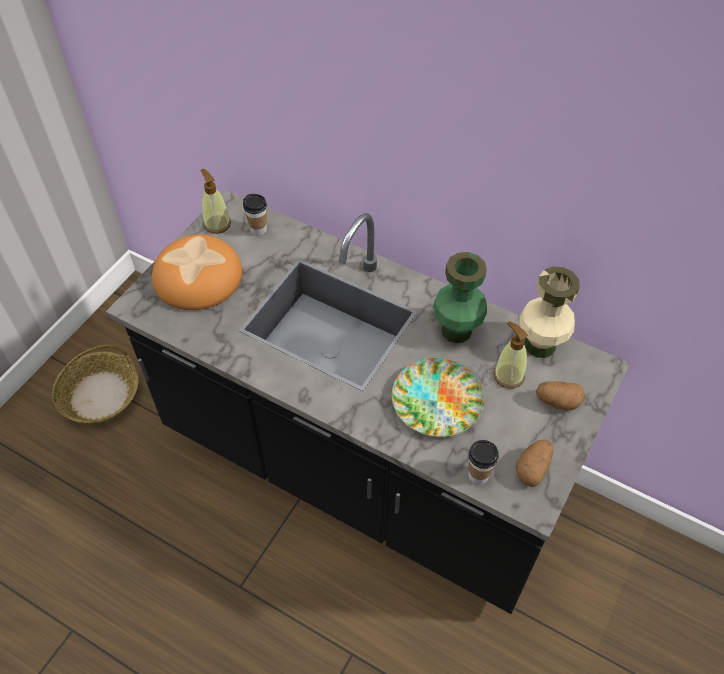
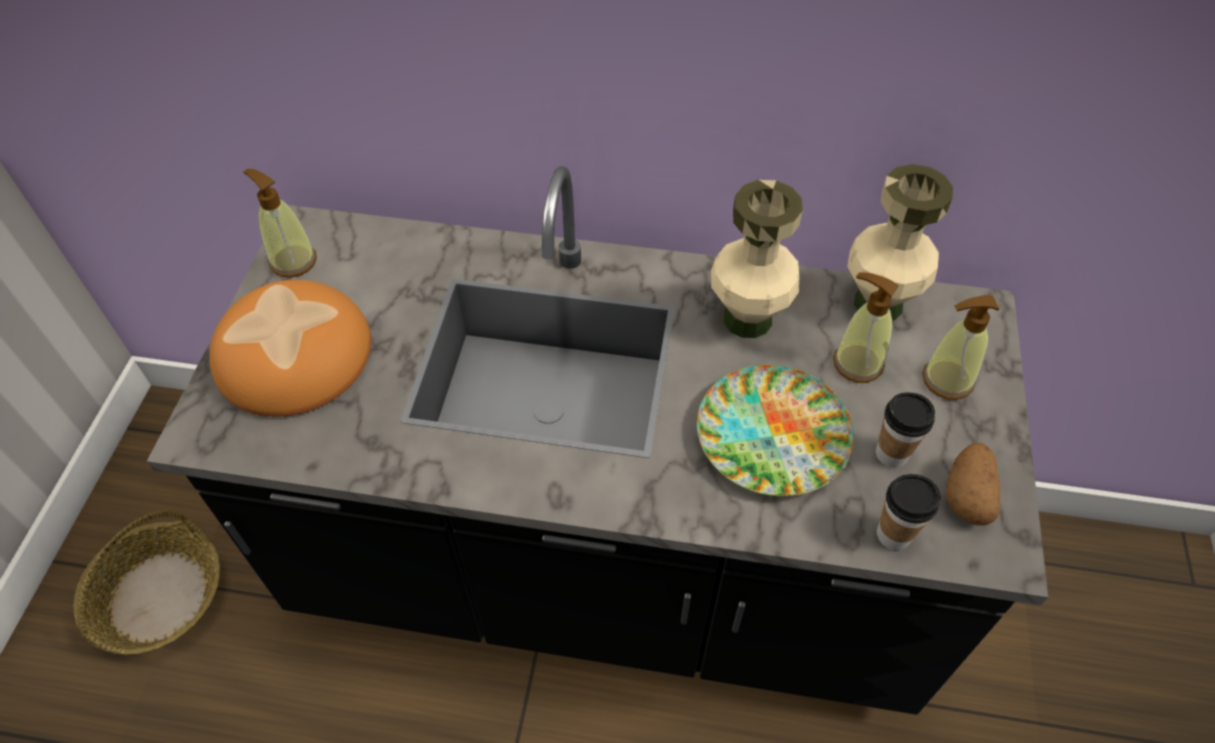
camera: 20 degrees left, 0 degrees up
(258, 230) = (366, 252): cup -> cup (891, 454)
(456, 330) = (746, 319): green vase -> beige vase
(557, 401) = (947, 380): potato -> soap dispenser

